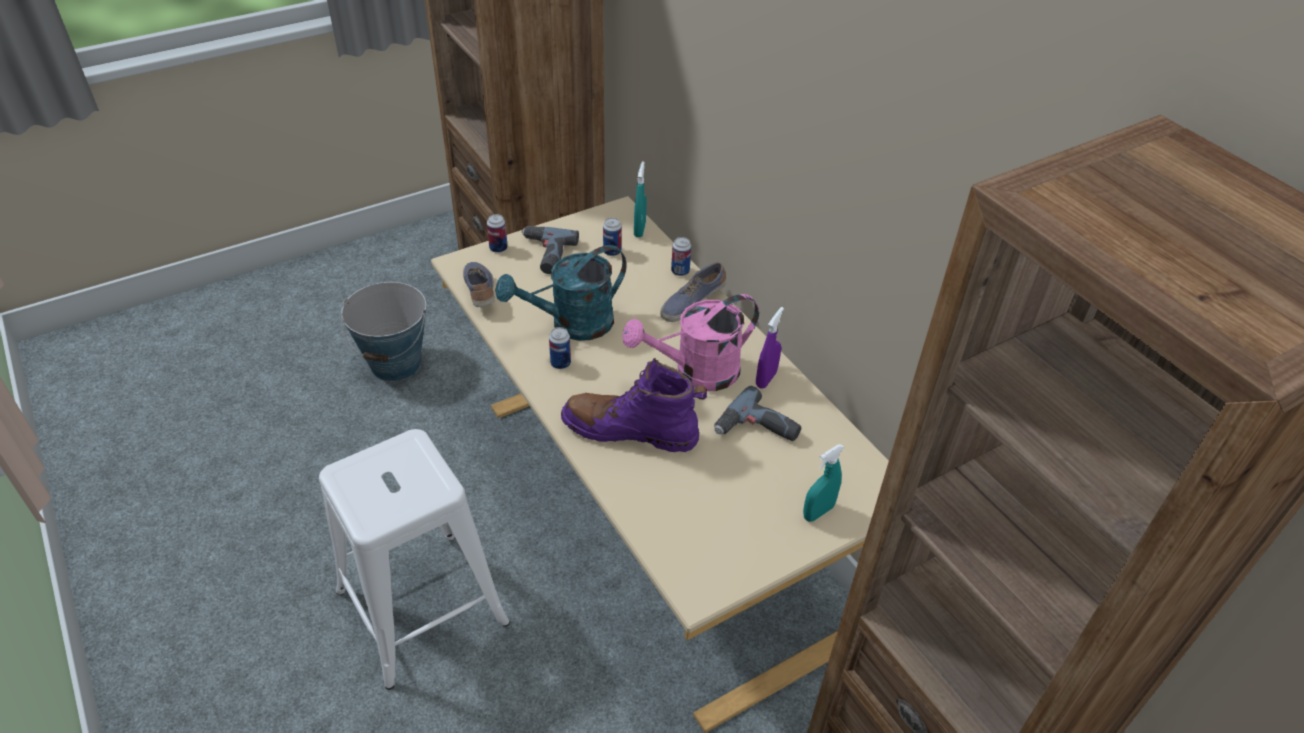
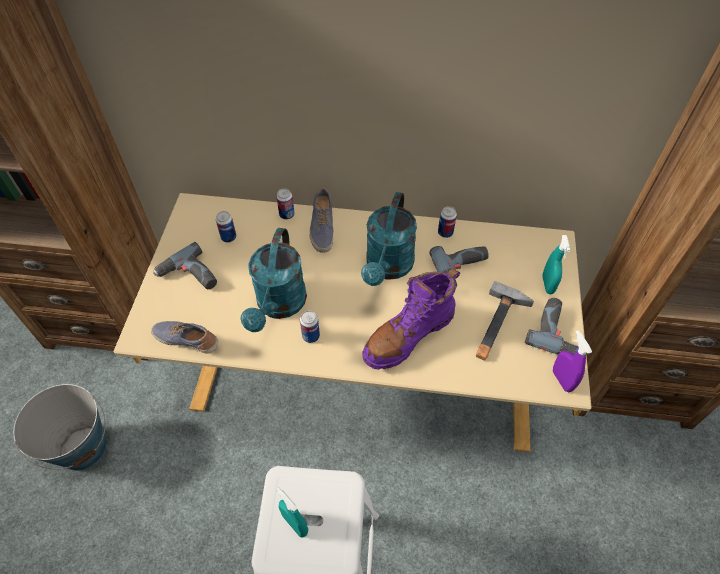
camera: 50 degrees left, 10 degrees up
(498, 248) = (151, 300): can -> can (445, 232)
(639, 230) = (223, 209): turquoise spray bottle -> turquoise spray bottle (295, 524)
(696, 373) = (387, 268): pink watering can -> turquoise watering can
(714, 495) = (498, 326): none -> hammer
(760, 551) = (557, 332): none -> power drill
(766, 379) = (423, 237): purple spray bottle -> purple spray bottle (562, 380)

